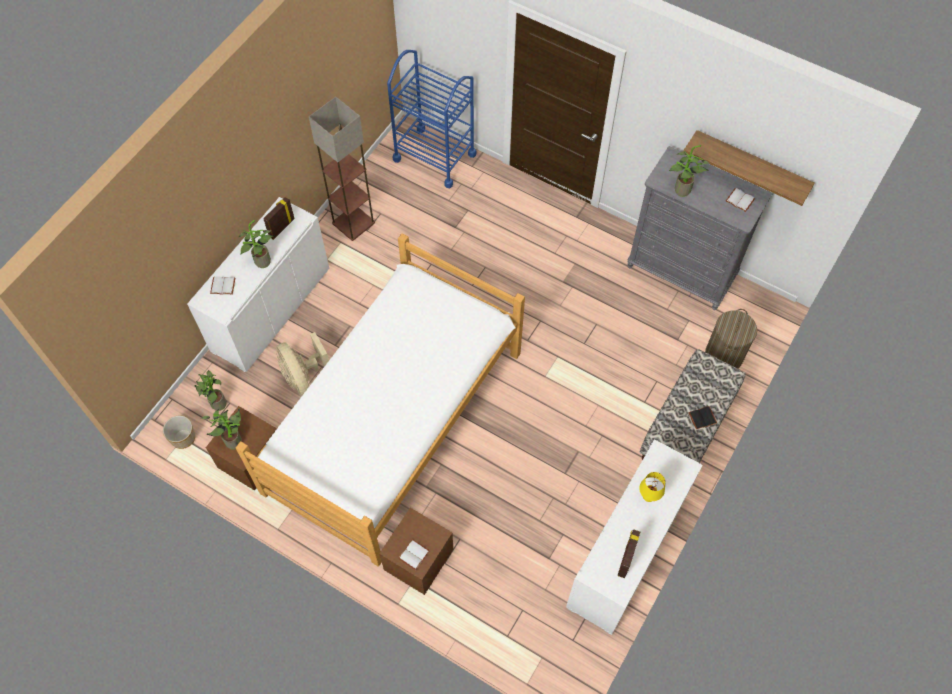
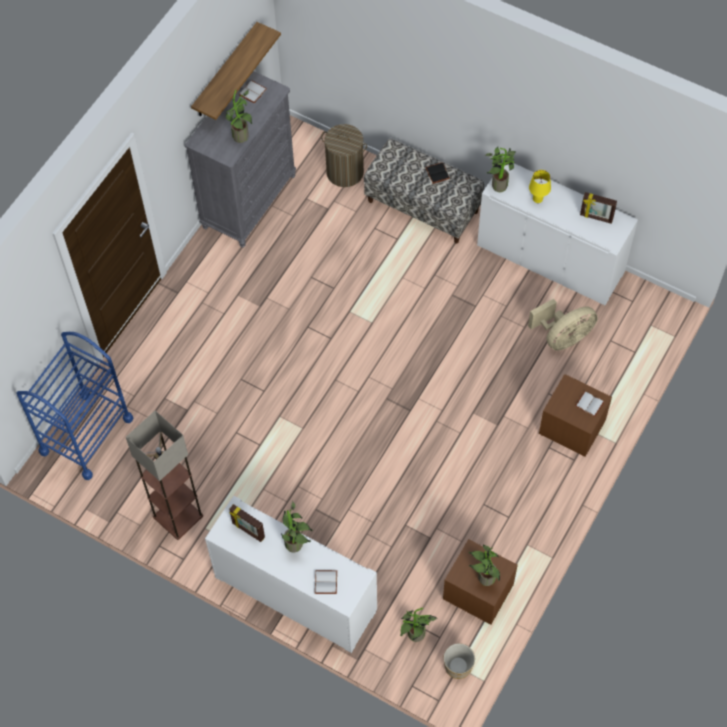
camera: 90 degrees left, 0 degrees up
(303, 376) = (379, 551): beige fan -> beige fan (563, 337)
(393, 421) = (428, 458): bed -> none
(667, 457) = (499, 184): none -> potted plant

